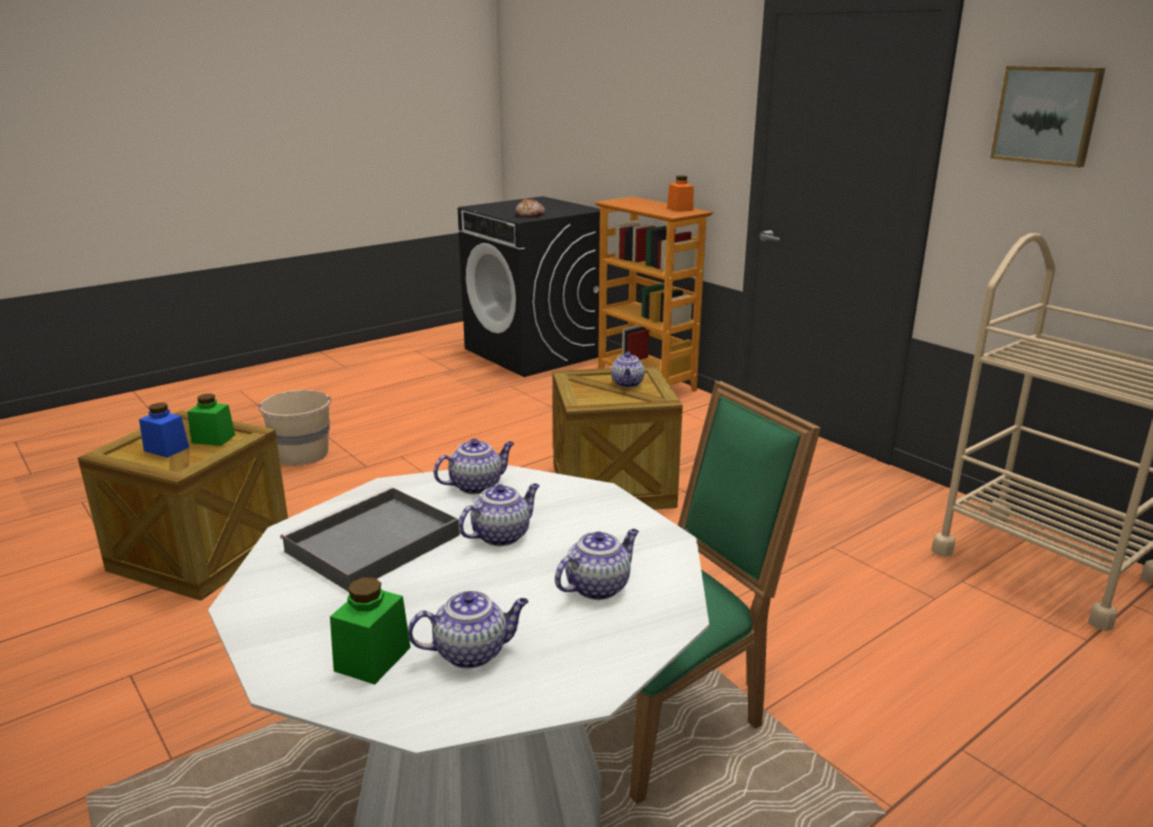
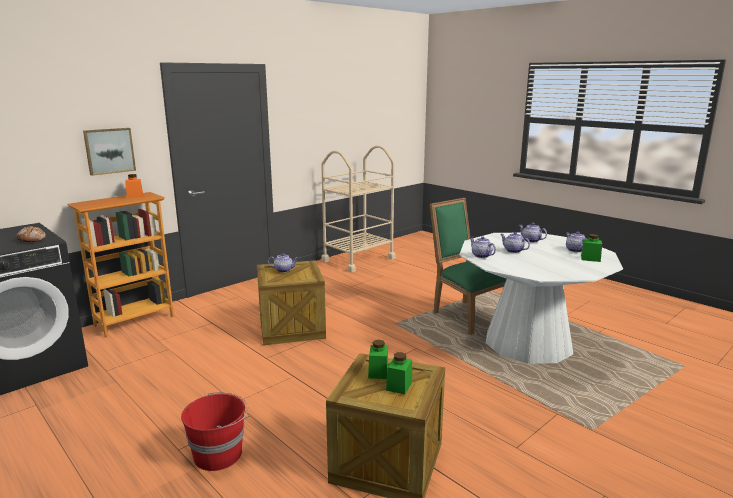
camera: 95 degrees left, 5 degrees down
(166, 449) = (399, 386): blue jar -> green jar
(302, 455) = (219, 454): beige bucket -> red bucket
(371, 545) = (535, 265): grey tray -> none
(1047, 115) = (302, 111): picture -> picture (109, 151)

